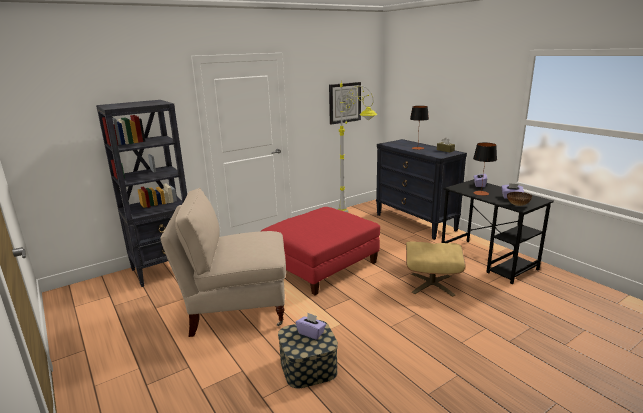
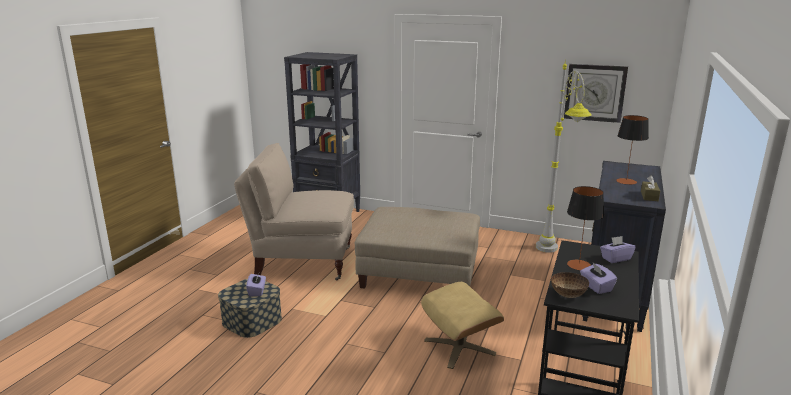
camera: 55 degrees right, 0 degrees up
(236, 309) = (302, 263): beige chair -> beige chair turned 45 degrees counterclockwise
(321, 265) = (419, 272): red ottoman -> beige ottoman

